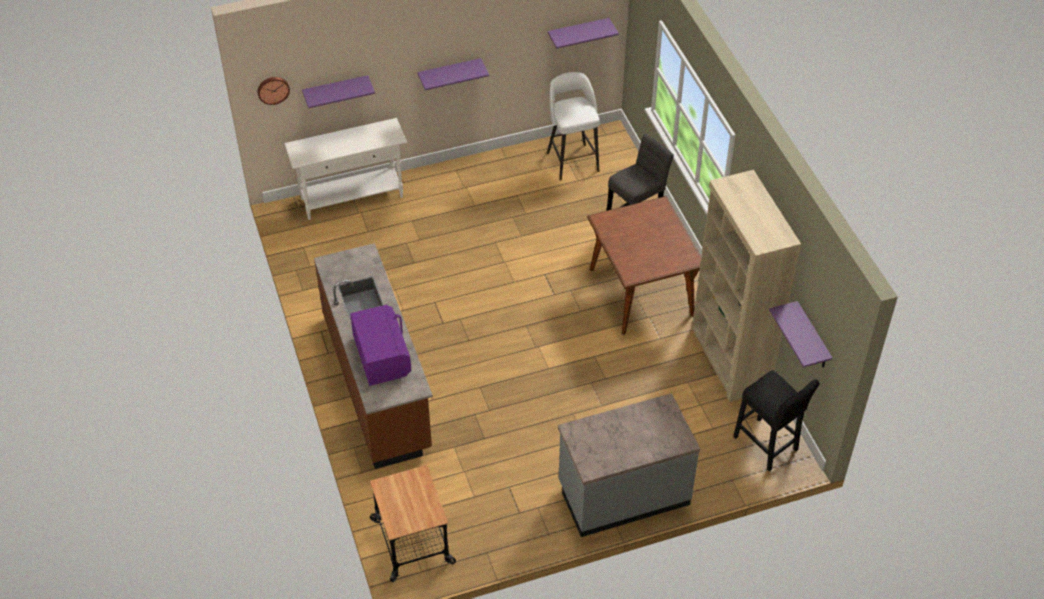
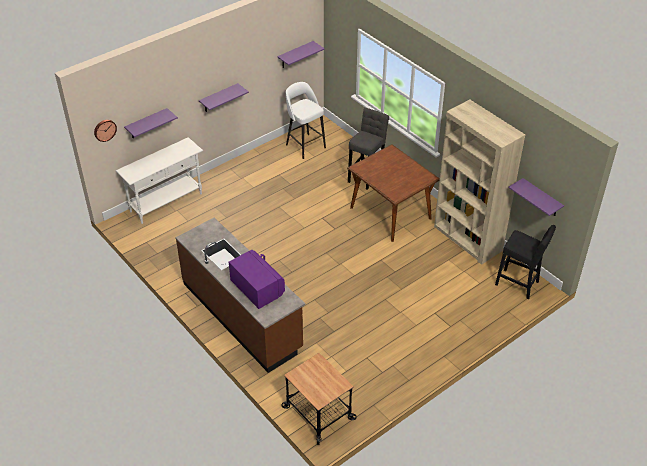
camera: 20 degrees left, 5 degrees down
(623, 493) = (444, 340): grey counter -> none

